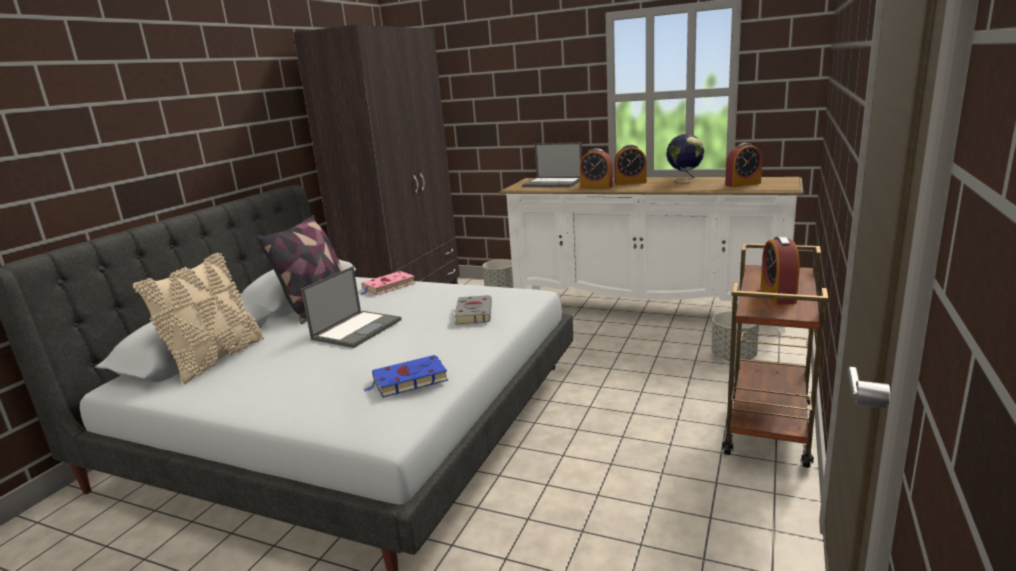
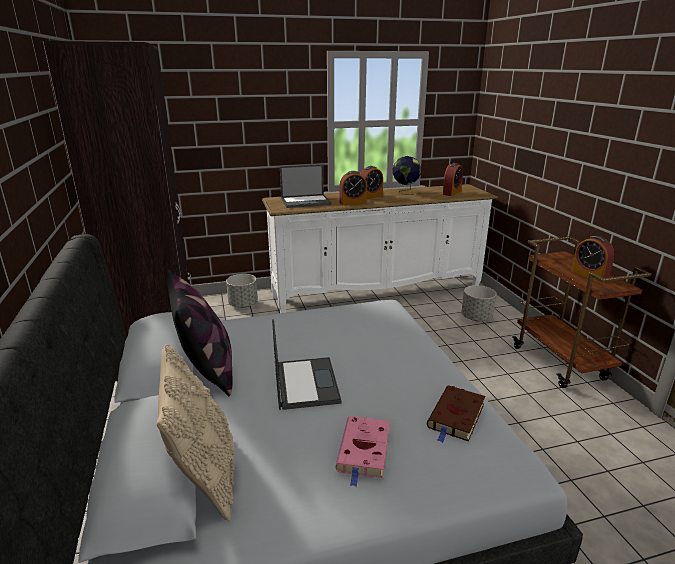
camera: 40 degrees left, 5 degrees up
(388, 287) = (244, 329): pink book -> pink book (364, 451)
(408, 381) = (456, 417): blue book -> brown book
(473, 313) = (377, 335): grey book -> none

